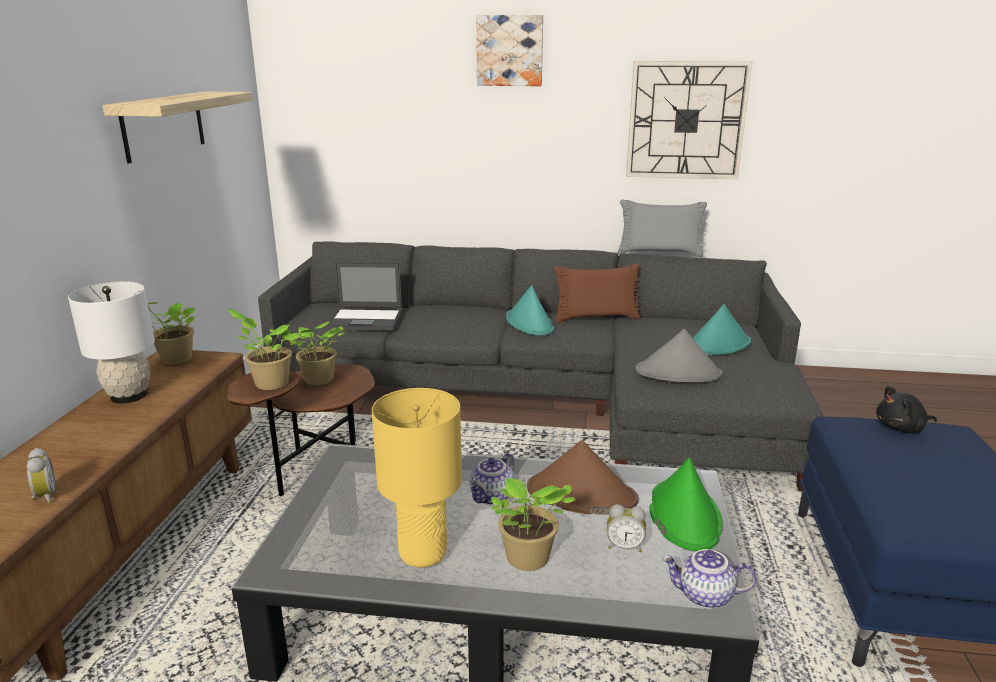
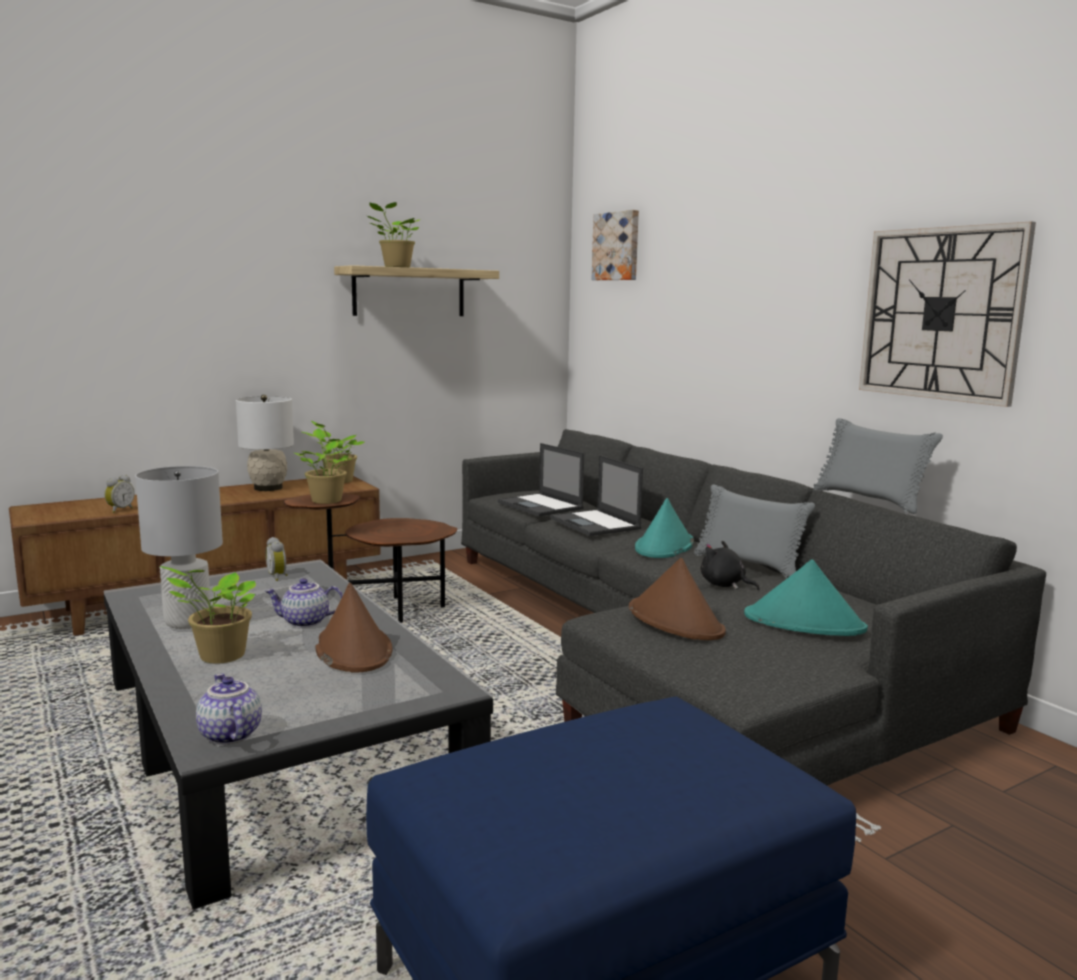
camera: 50 degrees right, 10 degrees down
(318, 380) = (406, 527): potted plant -> potted plant (395, 267)
(422, 556) = (188, 624): yellow table lamp -> grey table lamp
(447, 321) = (595, 524): none -> laptop
(510, 51) = (753, 228): picture -> picture (617, 246)
(596, 318) = (748, 564): brown pillow -> grey pillow
(624, 546) = (281, 685): alarm clock -> alarm clock (278, 577)
(678, 373) = (676, 621): grey hat -> brown hat
(684, 515) = (371, 697): green hat -> none
(902, 428) = (714, 741): black plush toy -> black plush toy (724, 585)

